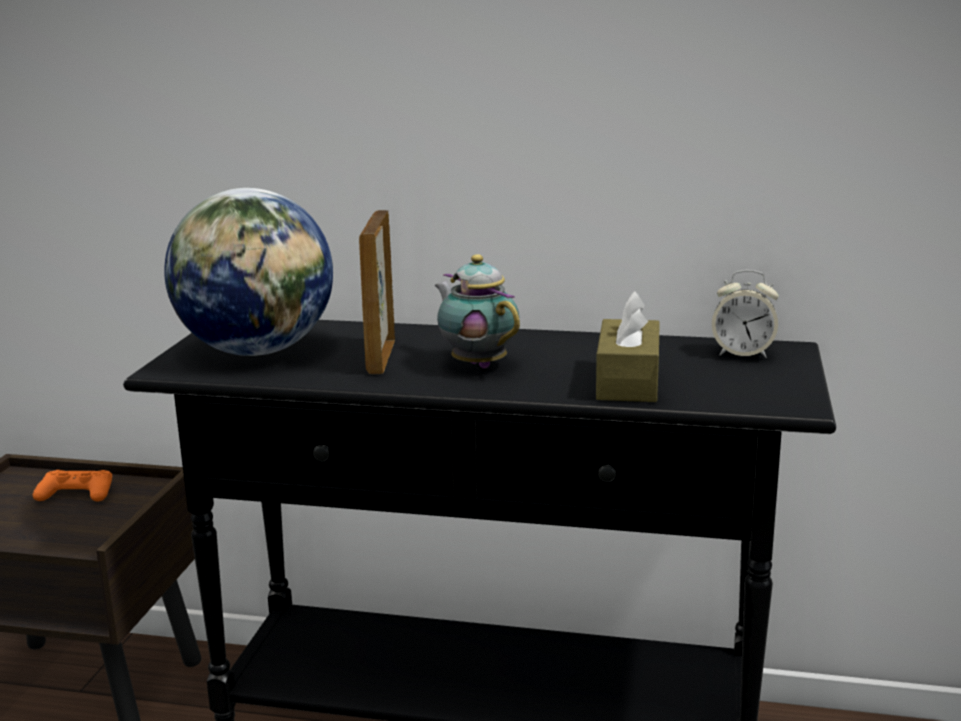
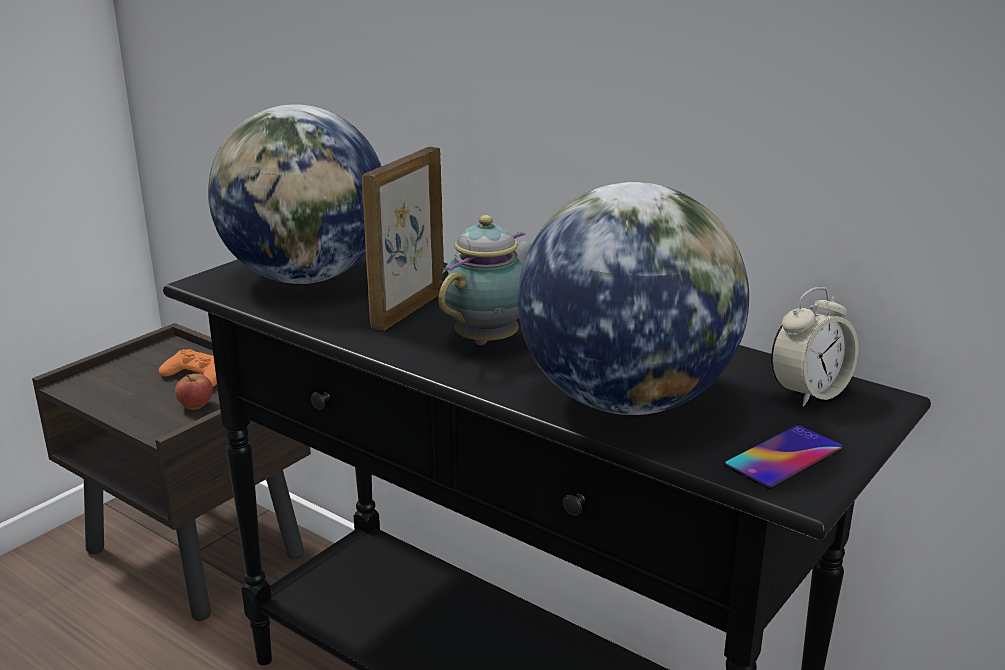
camera: 25 degrees right, 5 degrees up
(102, 518) = (196, 406): none -> apple
(477, 364) = (490, 339): teapot -> teapot turned 45 degrees clockwise
(628, 381) = (626, 400): brown tissue box -> globe
(742, 353) = (809, 393): alarm clock -> alarm clock turned 75 degrees counterclockwise
(770, 391) = (784, 458): none -> phone

